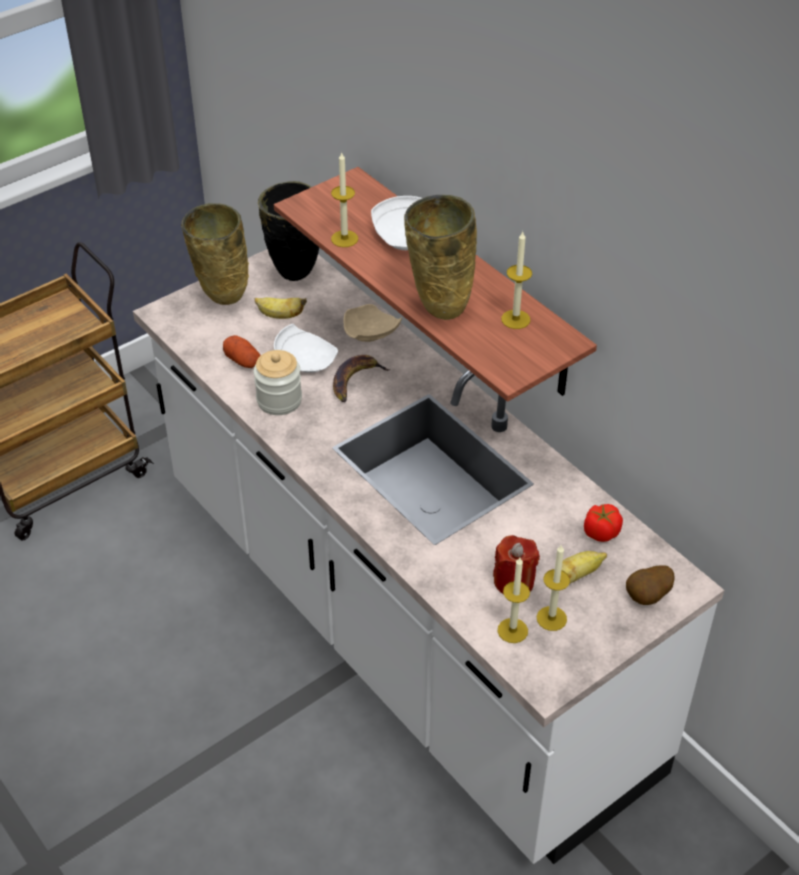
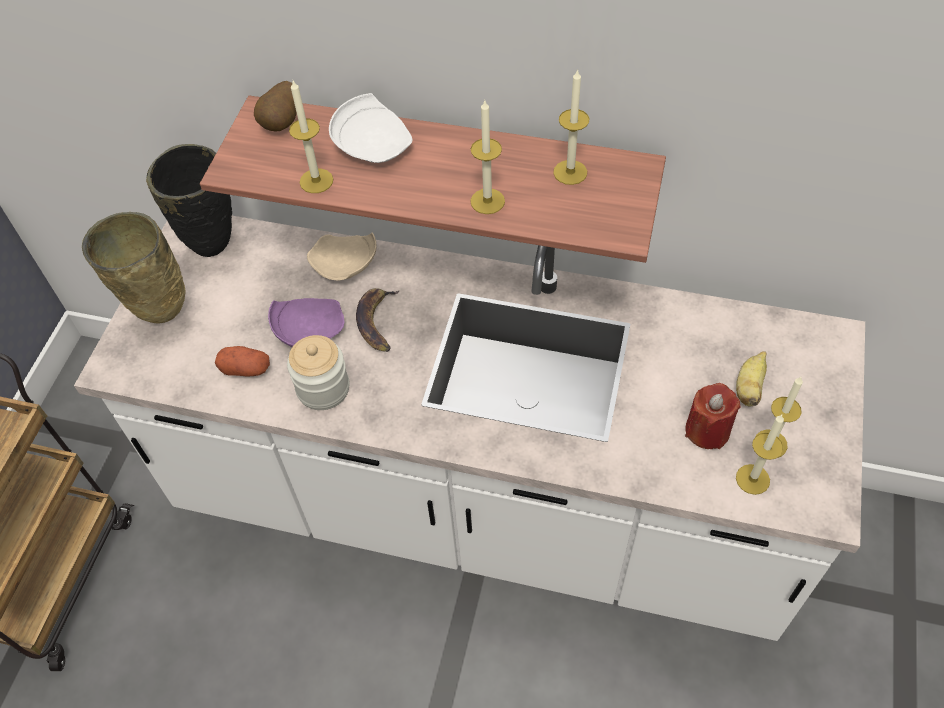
camera: 35 degrees left, 10 degrees up
(280, 316) = (239, 298): banana -> none
(305, 360) = (308, 329): white plate -> purple plate
(439, 307) = (487, 201): beige vase -> candle
(601, 532) = (727, 333): tomato -> none
(648, 597) = (820, 369): potato -> potato (283, 123)

